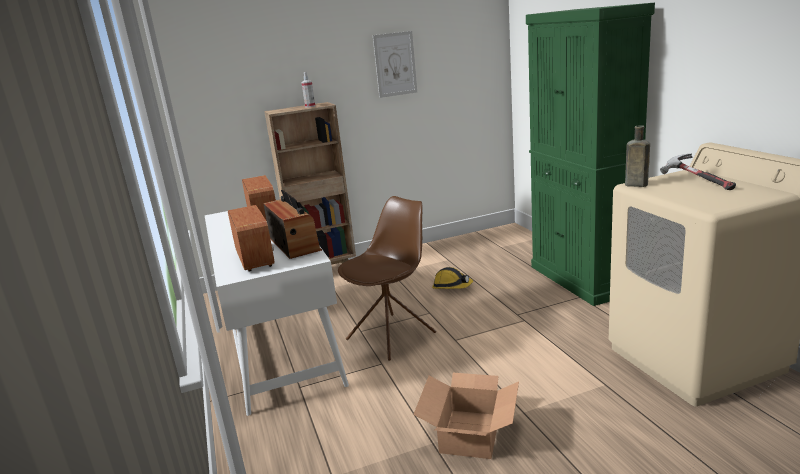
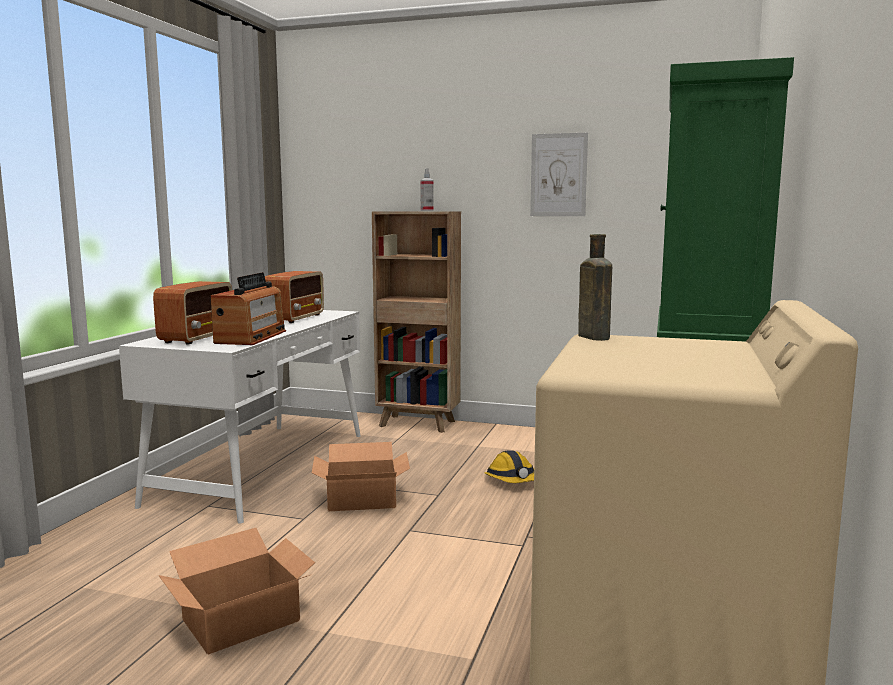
camera: 35 degrees right, 10 degrees down
(392, 335) = (362, 499): brown chair -> cardboard box
(696, 181) = (685, 350): hammer -> none

